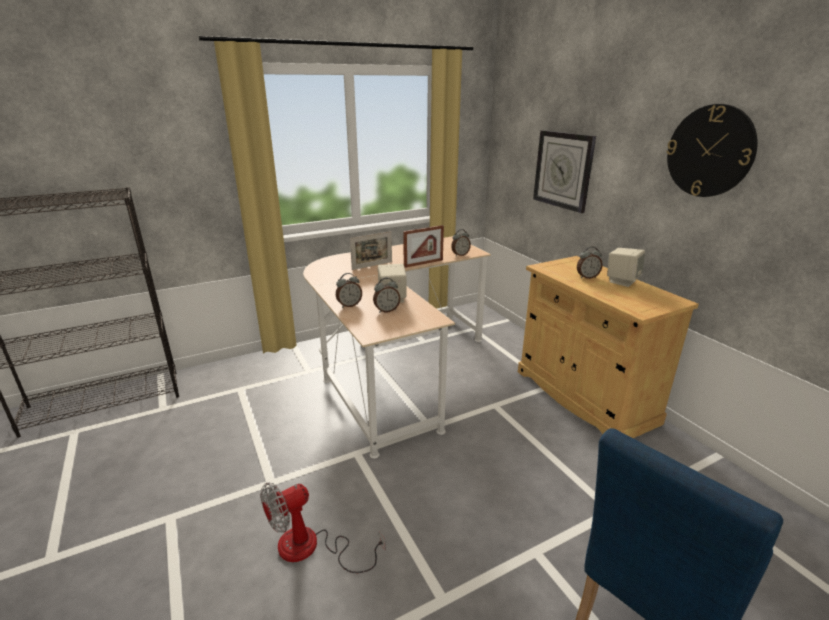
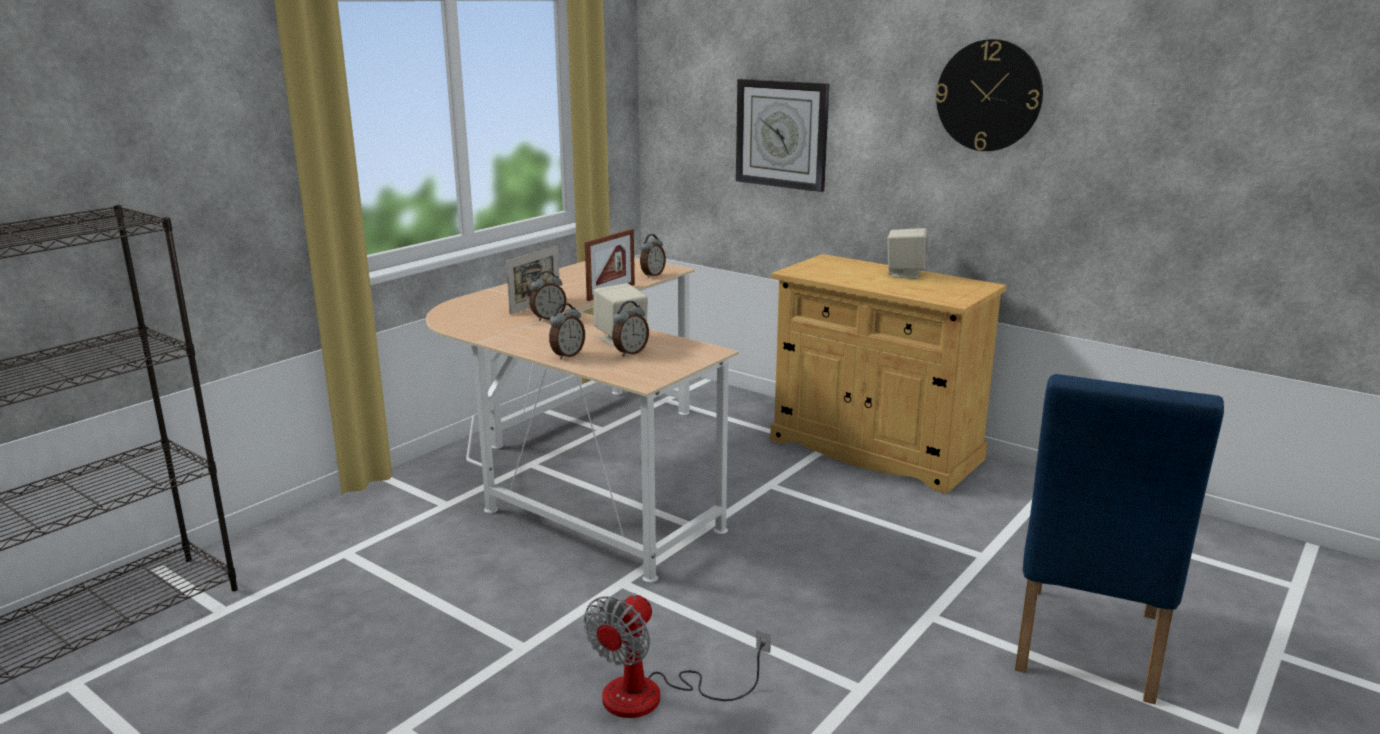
camera: 25 degrees left, 5 degrees down
(587, 277) = (860, 275): alarm clock -> alarm clock (548, 318)

